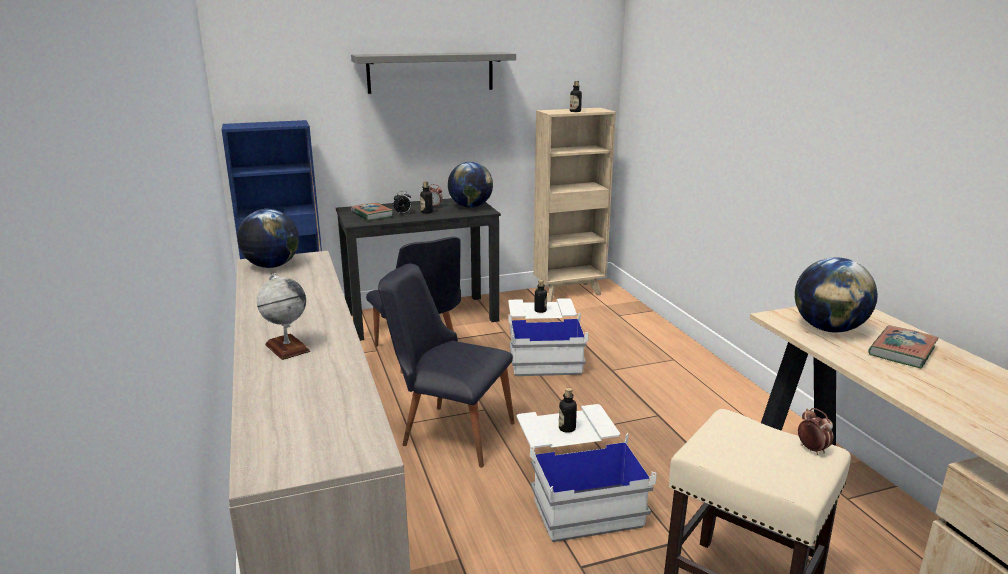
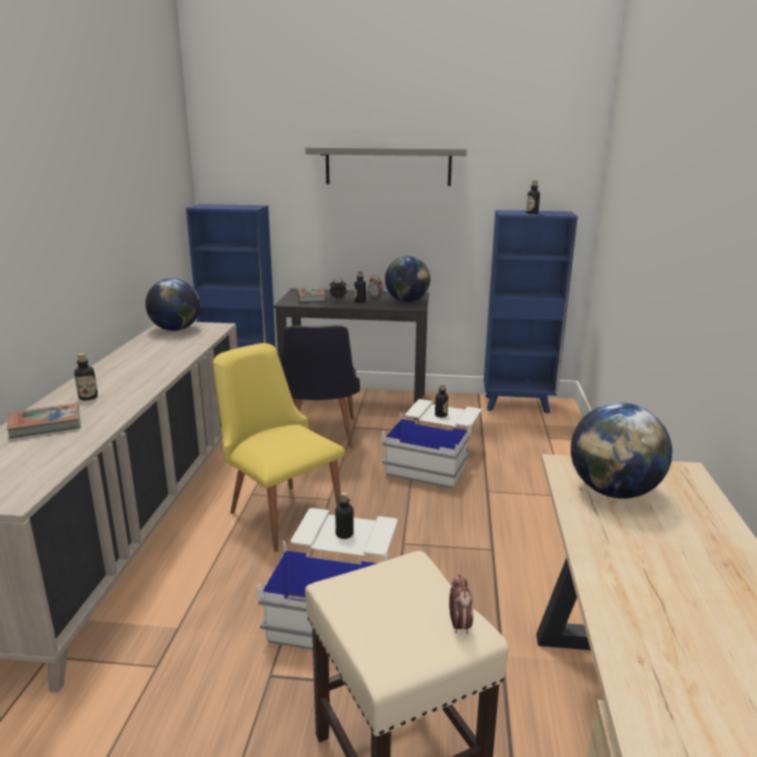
camera: 25 degrees right, 0 degrees up
(287, 348) = (88, 397): globe -> bottle
(449, 431) = (280, 510): black chair -> yellow chair
(569, 292) = (518, 405): beige bookcase -> blue bookcase
(902, 351) = (675, 540): book -> book (46, 425)

